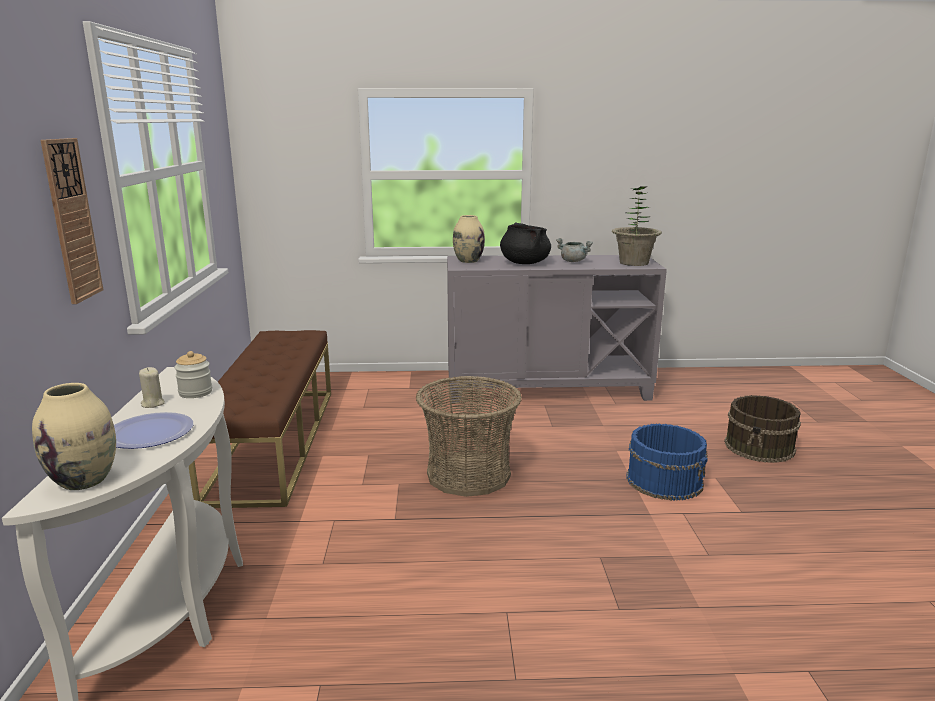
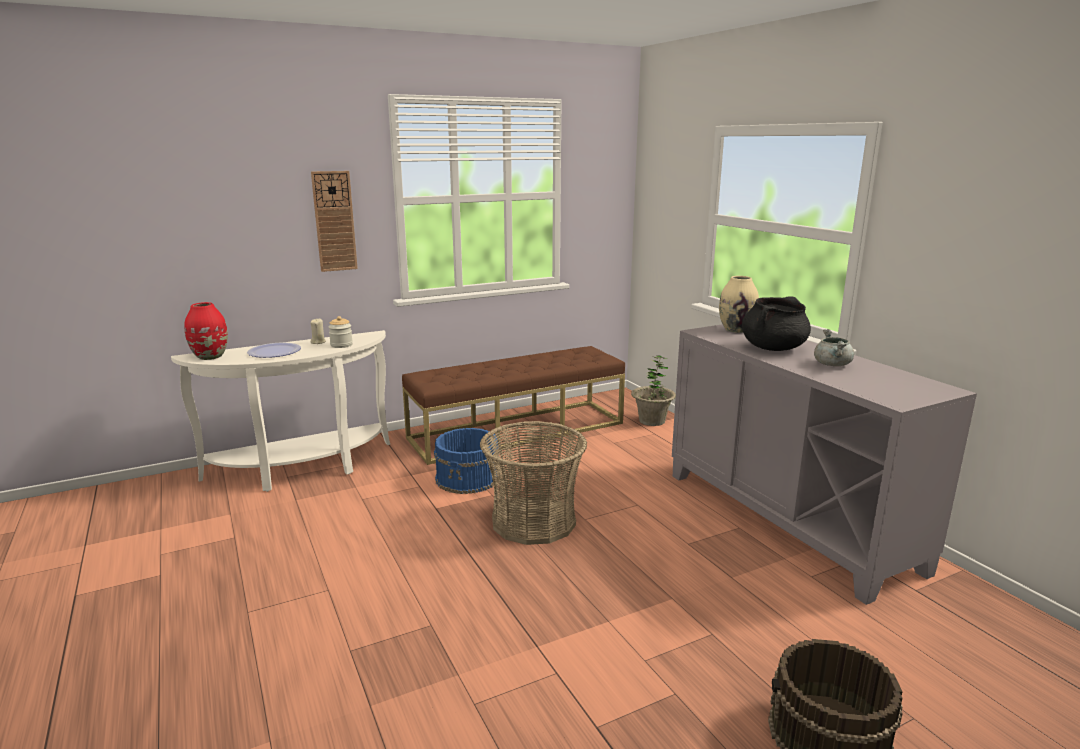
camera: 65 degrees right, 0 degrees up
(85, 480) = (210, 356): beige vase -> red vase
(634, 263) = (895, 392): potted plant -> potted plant (652, 421)
(664, 481) = (626, 648): blue bucket -> blue bucket (468, 478)

